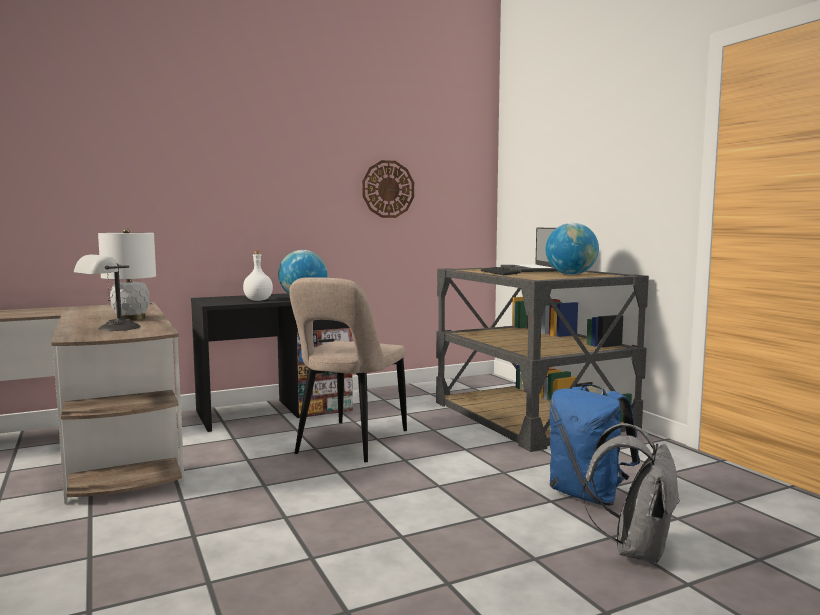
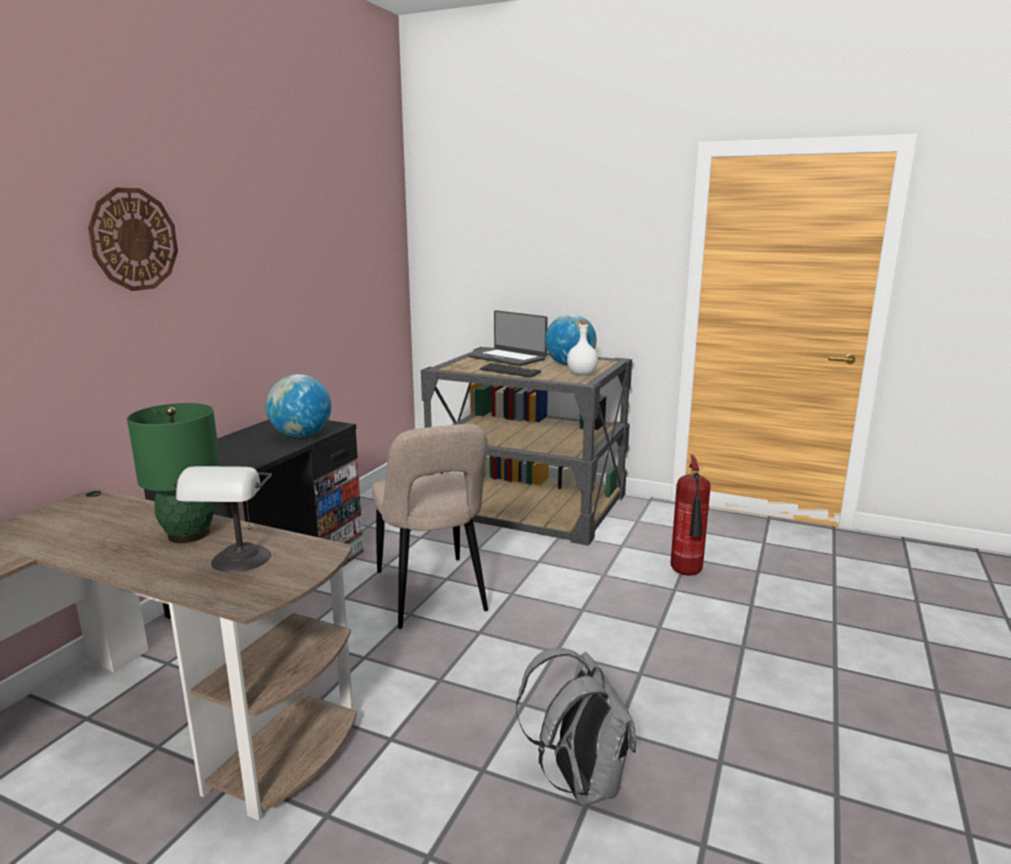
camera: 40 degrees left, 10 degrees up
(131, 318) = (188, 534): white table lamp -> green table lamp
(259, 300) = (259, 452): white bottle -> white bottle (582, 374)
(388, 189) = (324, 272): wall clock -> wall clock (134, 239)
(588, 495) = (687, 574): blue backpack -> fire extinguisher
(635, 550) = (777, 609): grey backpack -> grey backpack (579, 781)

